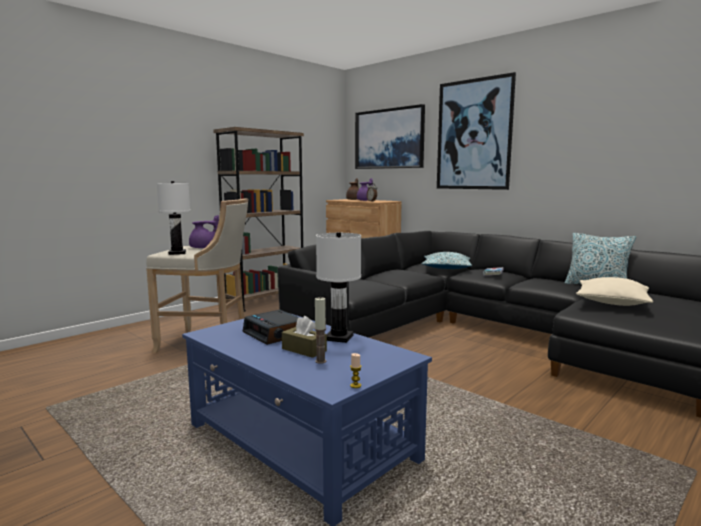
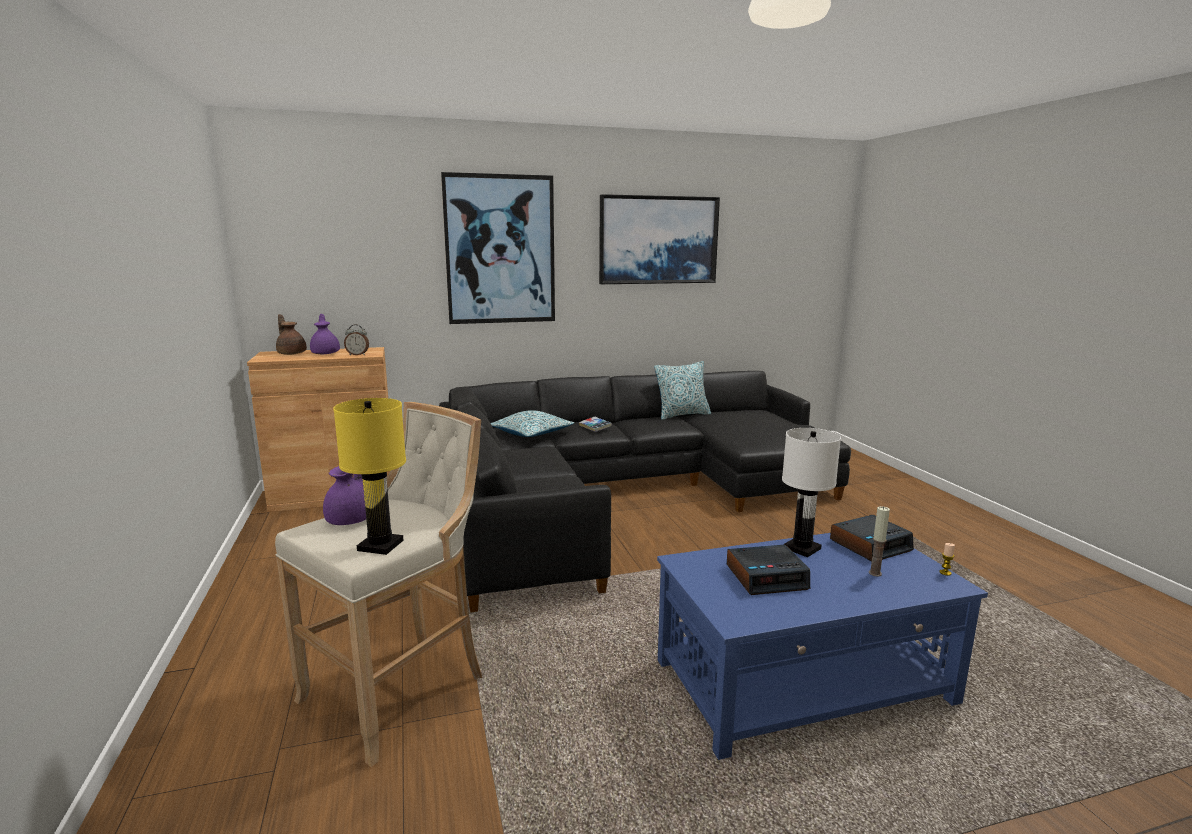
camera: 60 degrees left, 5 degrees up
(177, 253) = (381, 545): white table lamp -> yellow table lamp
(265, 301) = (258, 583): brown bookcase -> none
(304, 350) = (836, 574): brown tissue box -> none
(379, 356) = (870, 545): none -> alarm clock
(389, 139) = (344, 247): picture -> picture (658, 240)
(612, 302) = (740, 428): beige pillow -> none

